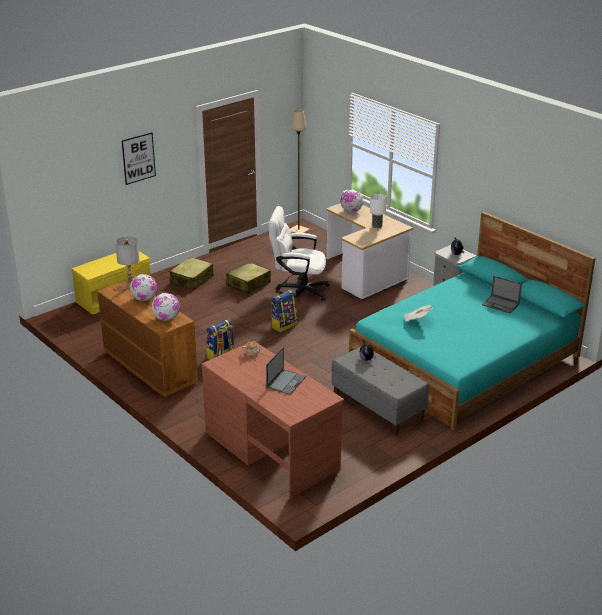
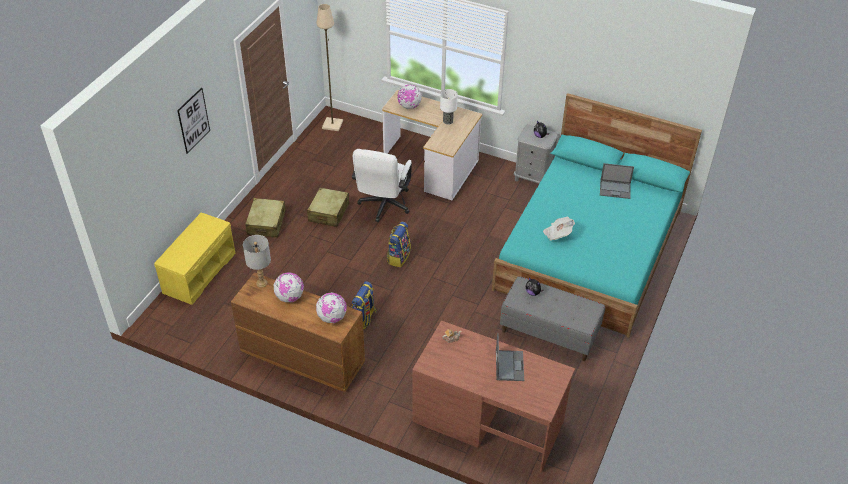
camera: 25 degrees left, 15 degrees up
(298, 290) = (383, 206): white office chair -> white office chair turned 60 degrees counterclockwise

